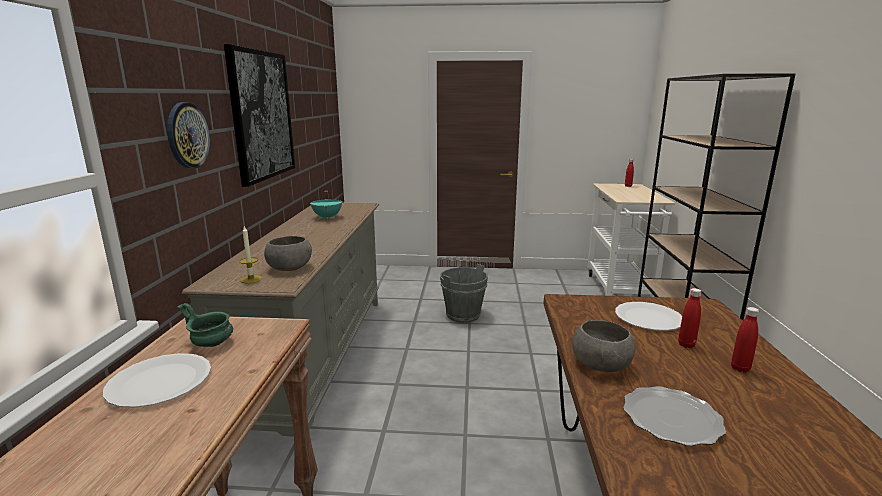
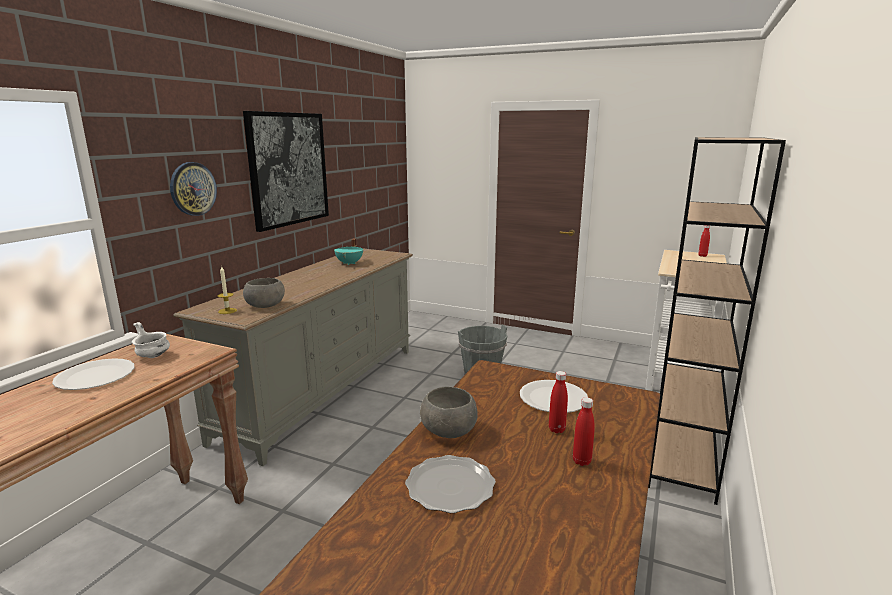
camera: 20 degrees right, 0 degrees up
(210, 343) = (152, 355): green bowl -> white bowl

